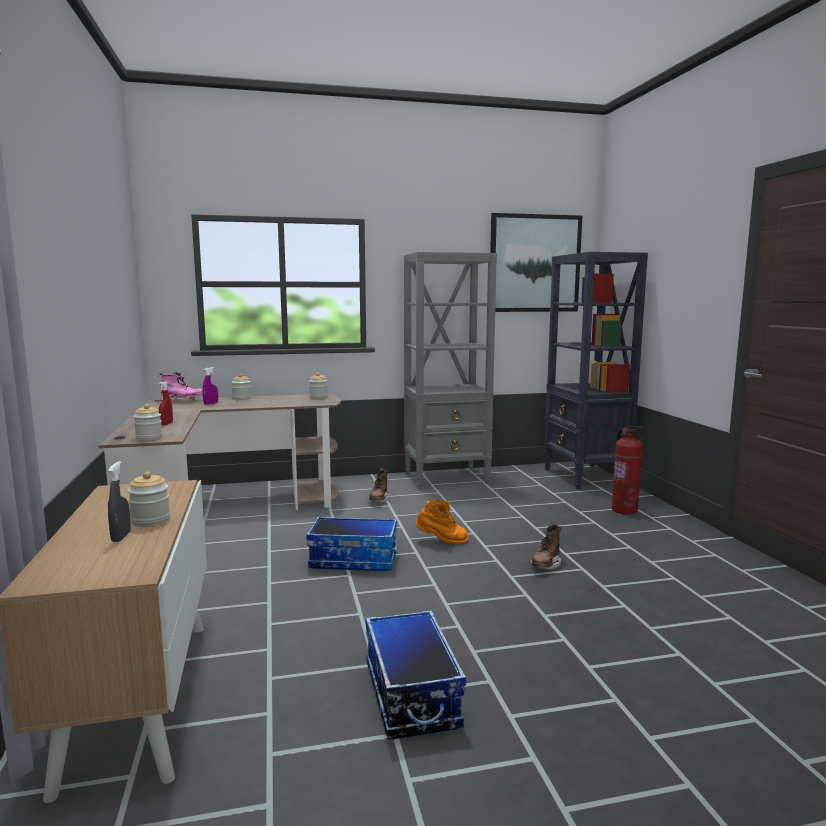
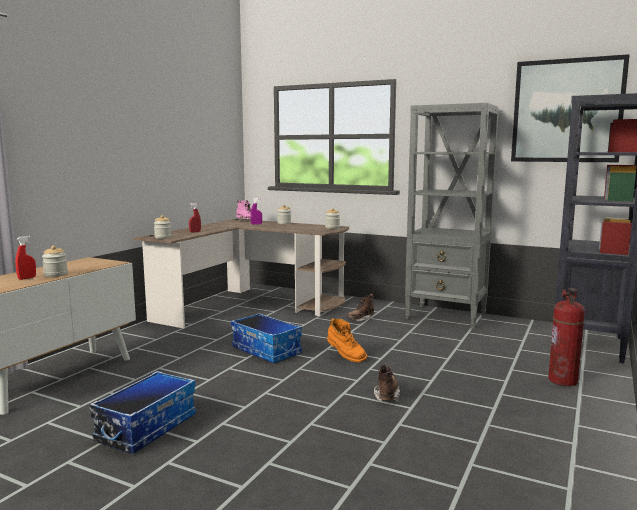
camera: 40 degrees right, 0 degrees up
(121, 537) = (27, 278): grey spray bottle -> red spray bottle
(545, 565) = (387, 395): brown boot -> brown boot turned 120 degrees clockwise

